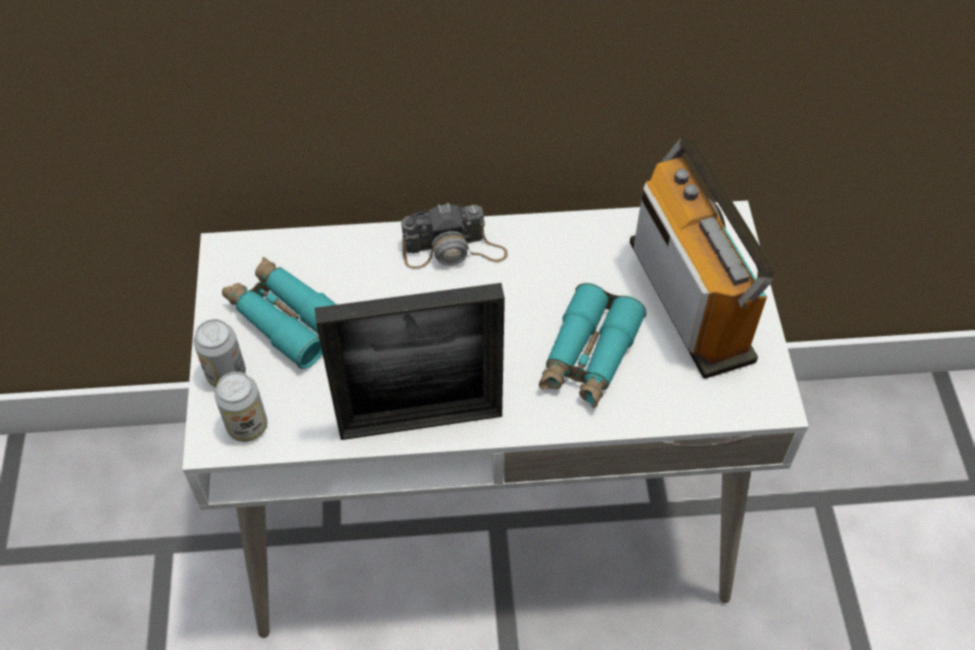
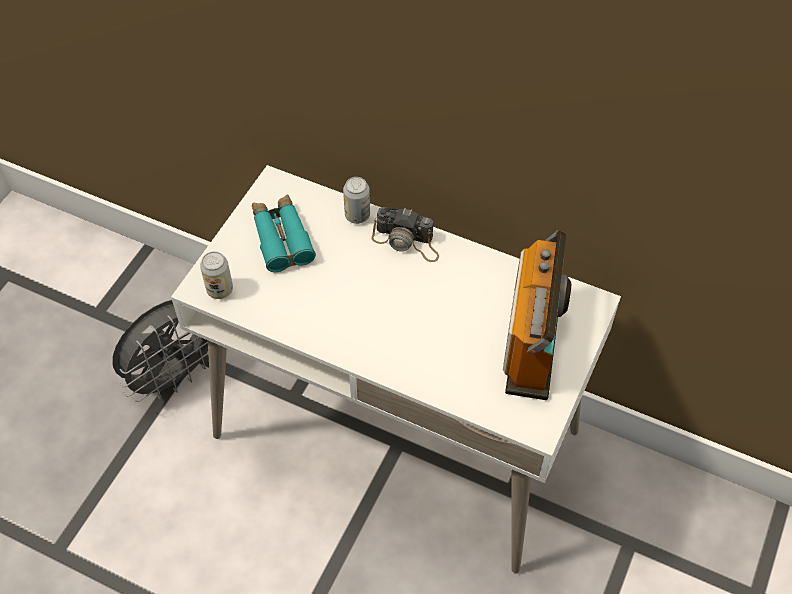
camera: 30 degrees right, 0 degrees up
(157, 585) = (175, 376): none -> grey fan
(226, 374) = (227, 254): can -> can (357, 215)
(420, 421) = (317, 334): picture frame -> none
(588, 356) = (443, 345): turquoise binoculars -> none

